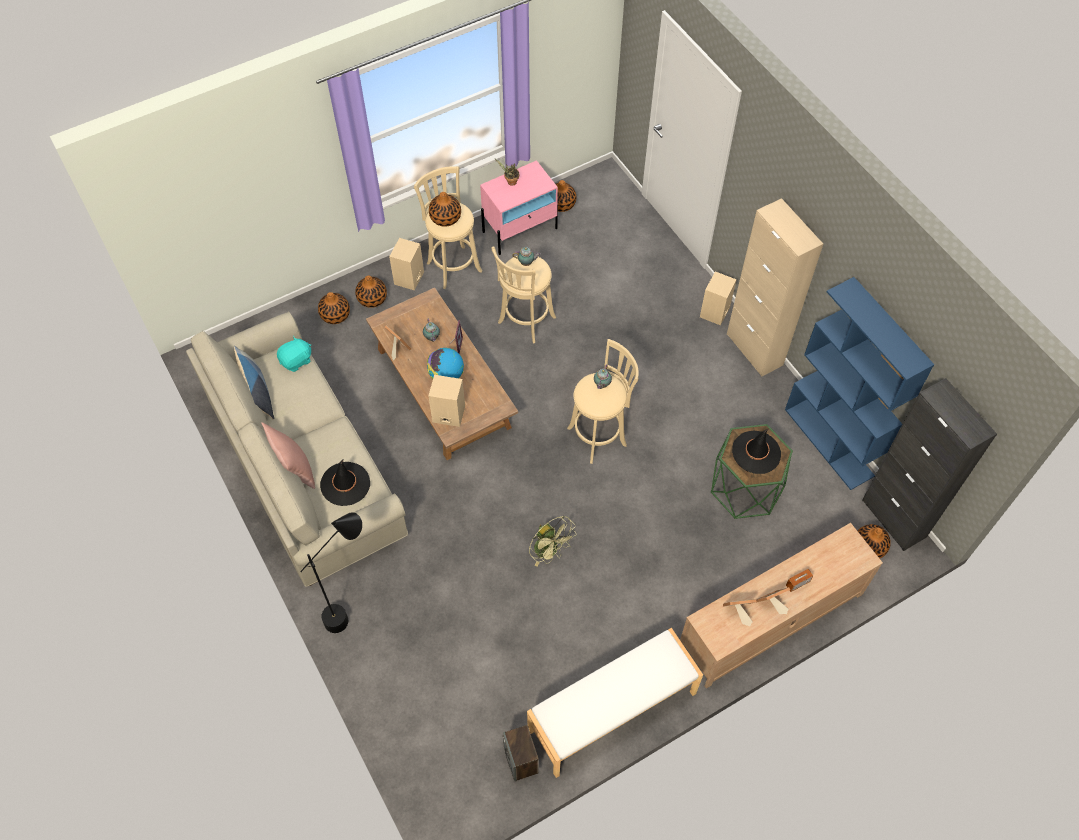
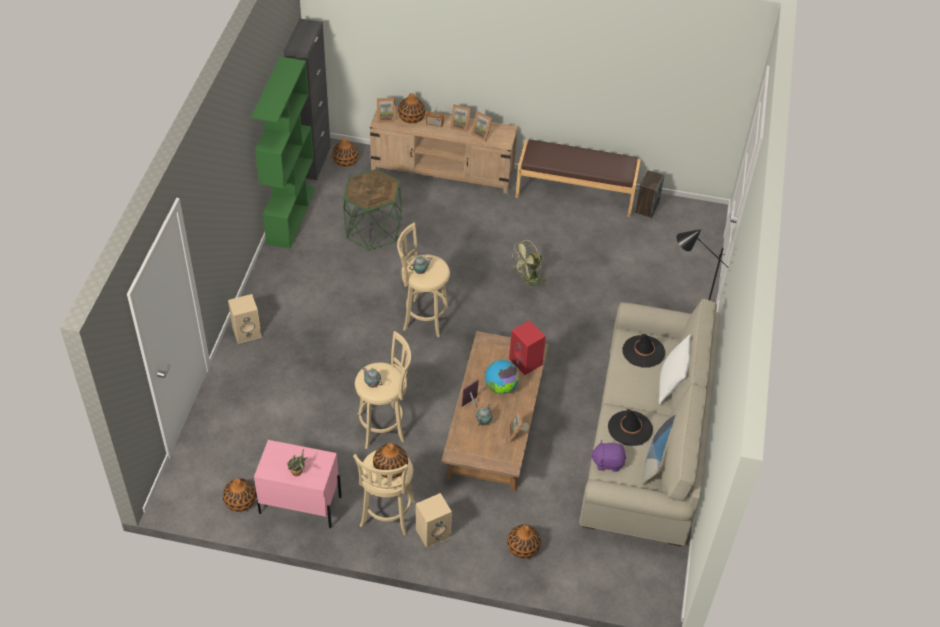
camera: 140 degrees left, 10 degrees down
(295, 469) = (671, 385): pink pillow -> white pillow
(296, 361) = (607, 462): turquoise plush toy -> purple plush toy
(372, 298) = (480, 538): vase -> vase (411, 117)
(447, 414) = (526, 362): beige speaker -> red speaker
(550, 551) = (528, 281): green fan -> green fan turned 120 degrees counterclockwise
(613, 712) = (575, 193): white bench -> brown bench
(754, 349) = (256, 292): beige cabinet -> none
(756, 452) = (370, 190): black hat -> black hat (630, 428)
(829, 442) = (291, 215): blue bookcase -> green bookcase
(850, 547) = (386, 118): none -> picture frame

